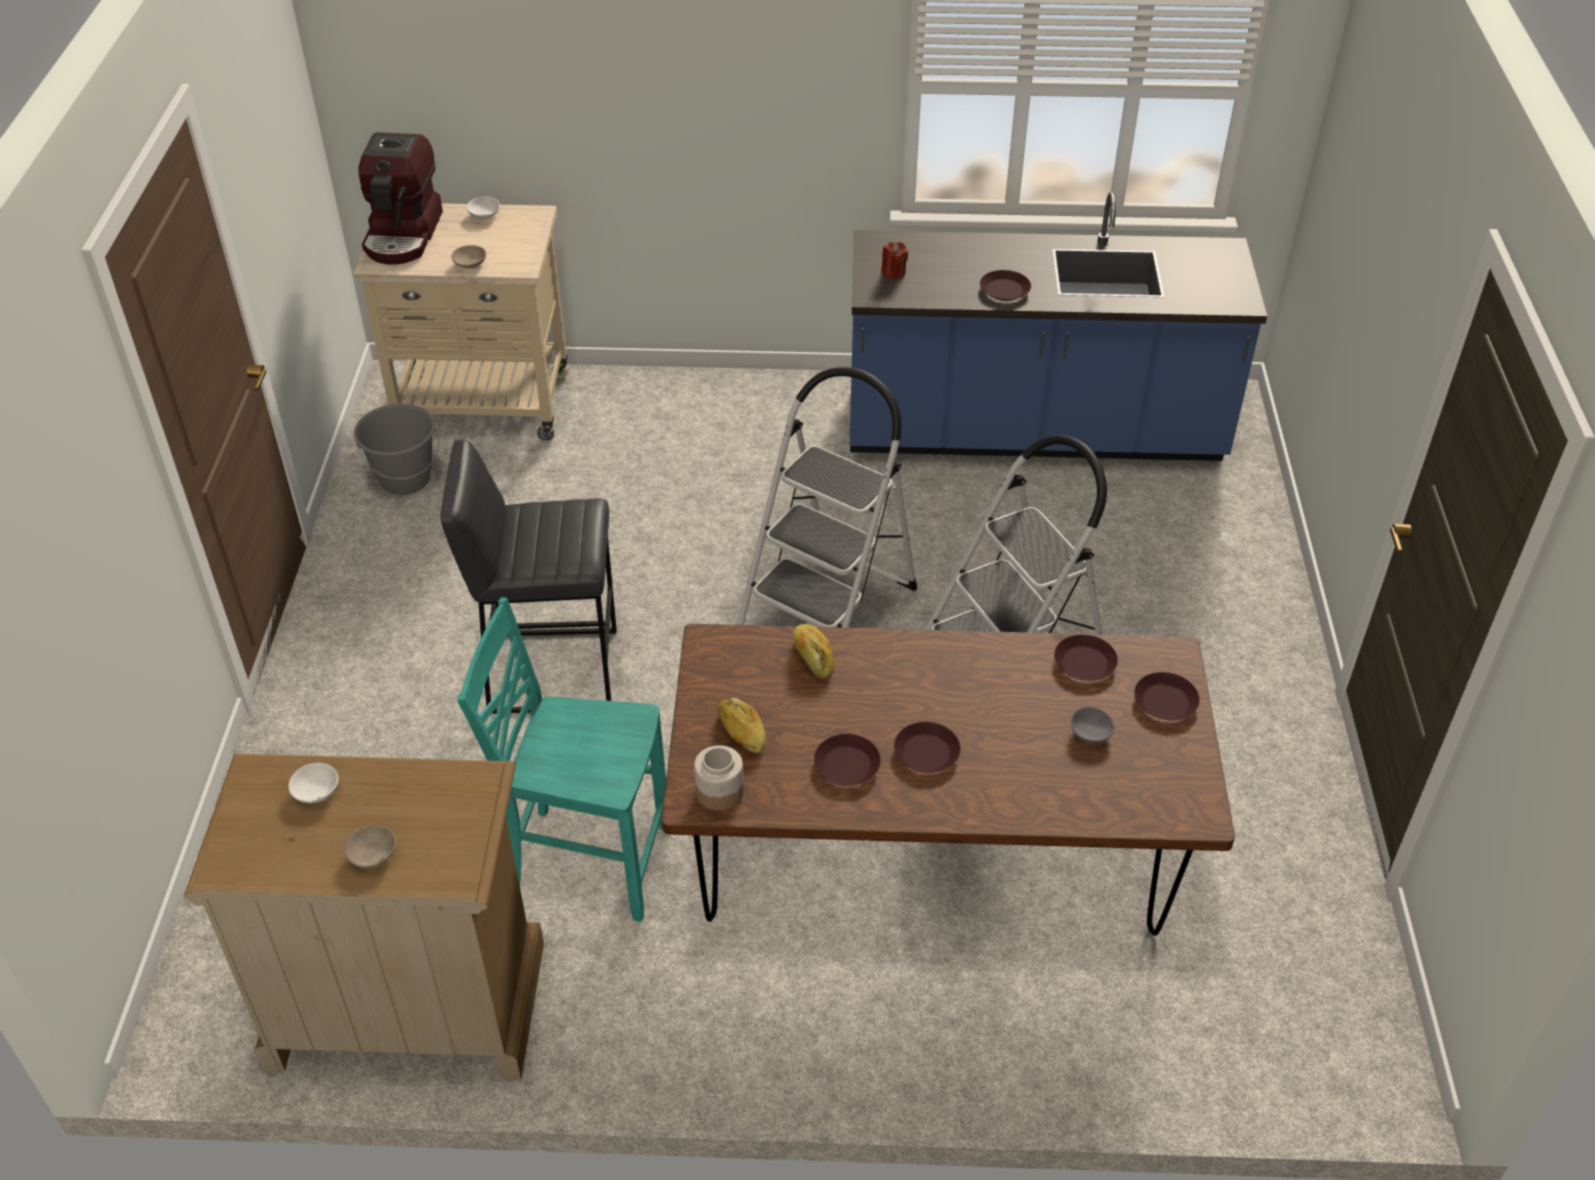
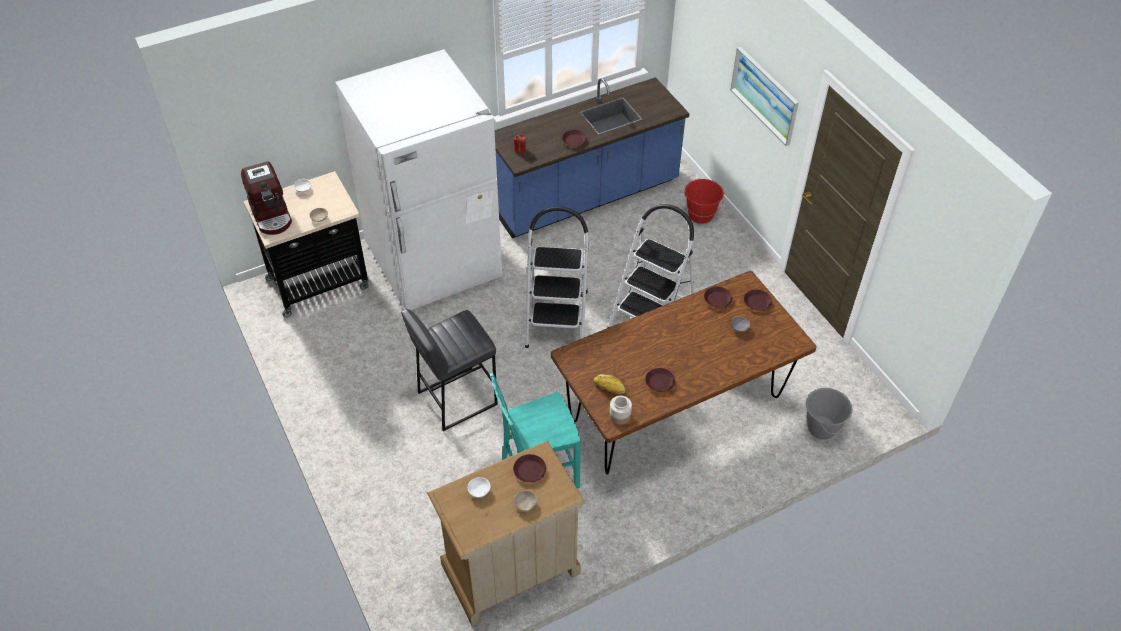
camera: 30 degrees left, 5 degrees up
(405, 479) = (310, 337): grey bucket -> grey bucket (821, 428)
(484, 405) = (318, 283): beige cart -> black cart
(692, 437) = (434, 259): none -> white fridge
(813, 657) = (613, 343): bread -> none
(926, 753) = (685, 363): brown plate -> brown plate (529, 471)
(1235, 540) = (700, 215): none -> red bucket
(1396, 293) = (765, 95): none -> picture

